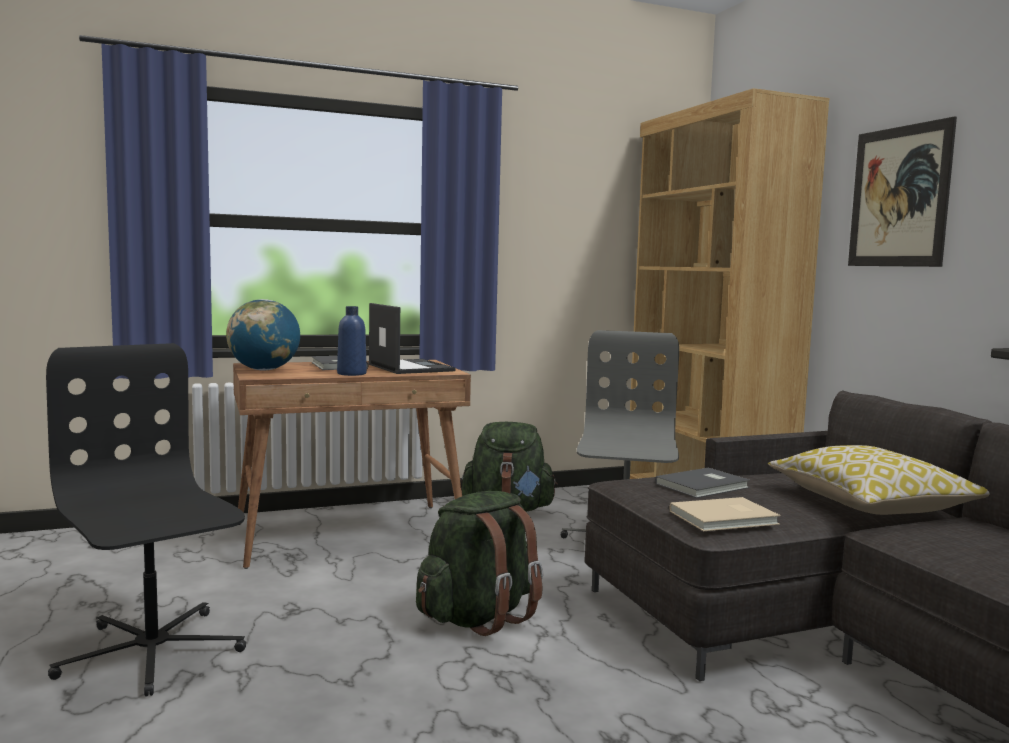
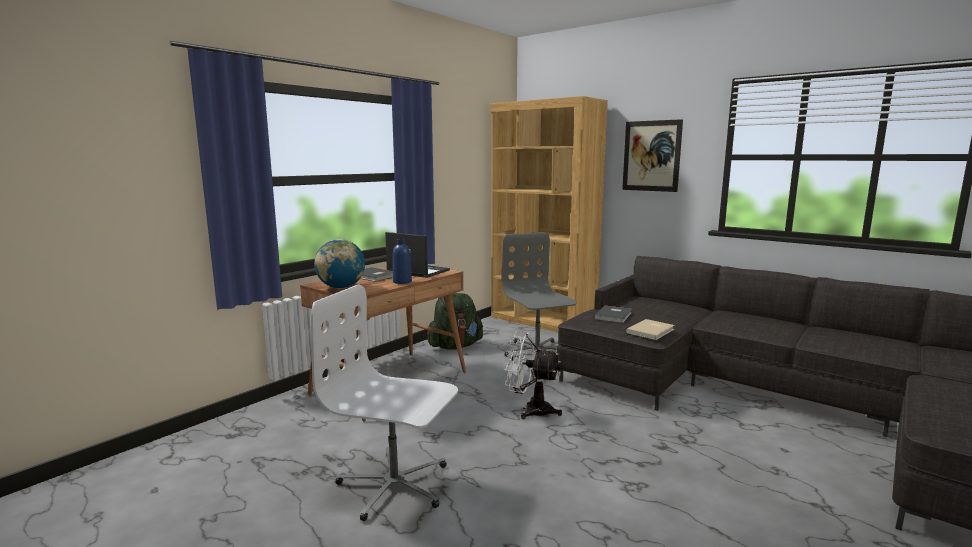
camera: 30 degrees left, 5 degrees up
(151, 652) = (394, 485): black office chair -> white office chair
(479, 617) = (530, 410): green backpack -> white fan
(872, 504) = (684, 311): pillow -> none

